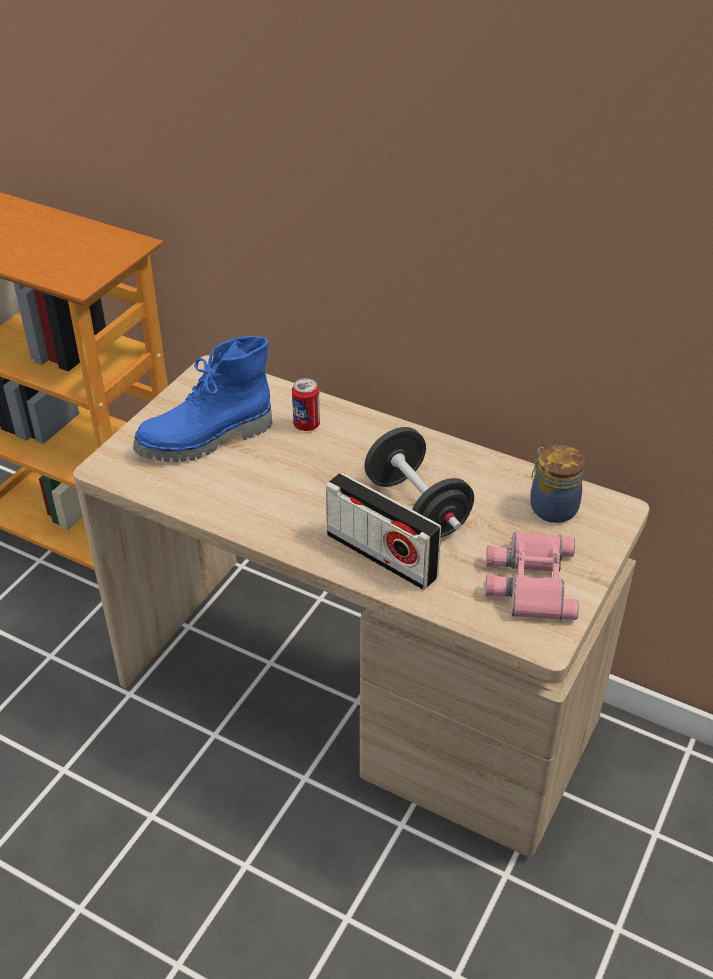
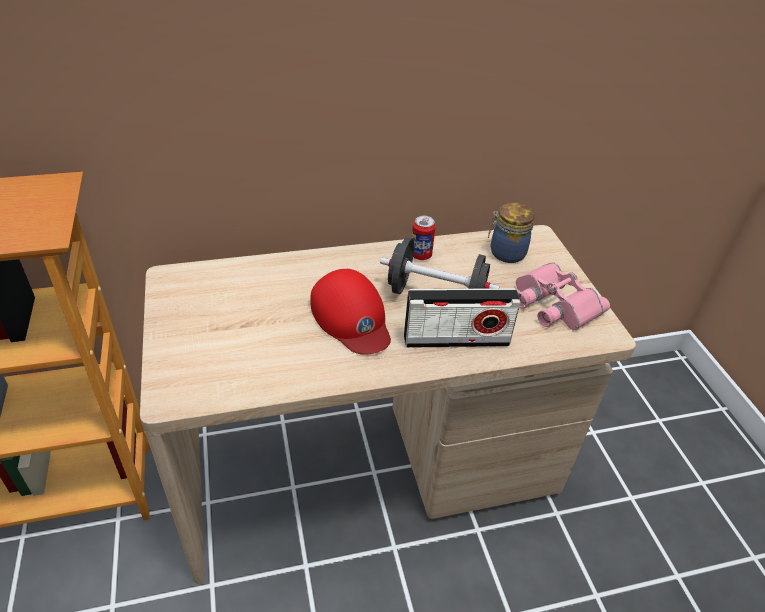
camera: 45 degrees left, 0 degrees up
(206, 440) = (231, 330): blue boot -> none
(306, 425) = (293, 280): can -> can (420, 255)
(314, 484) = (351, 318): none -> red cap

